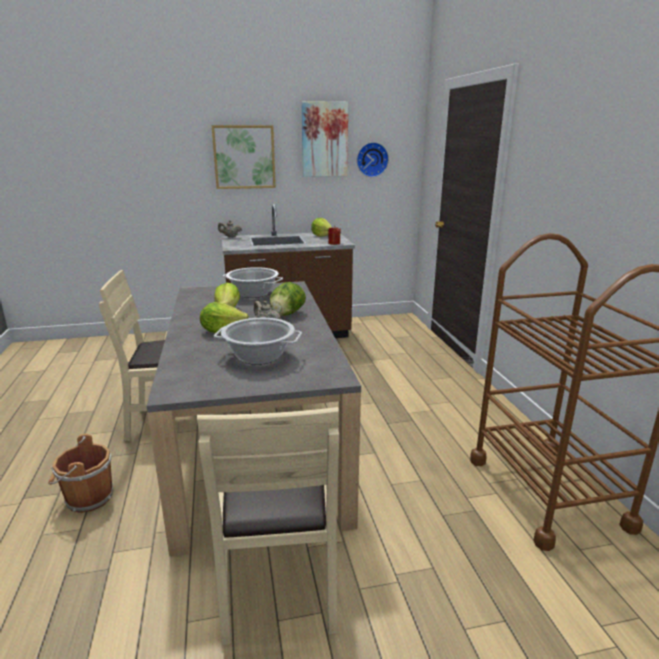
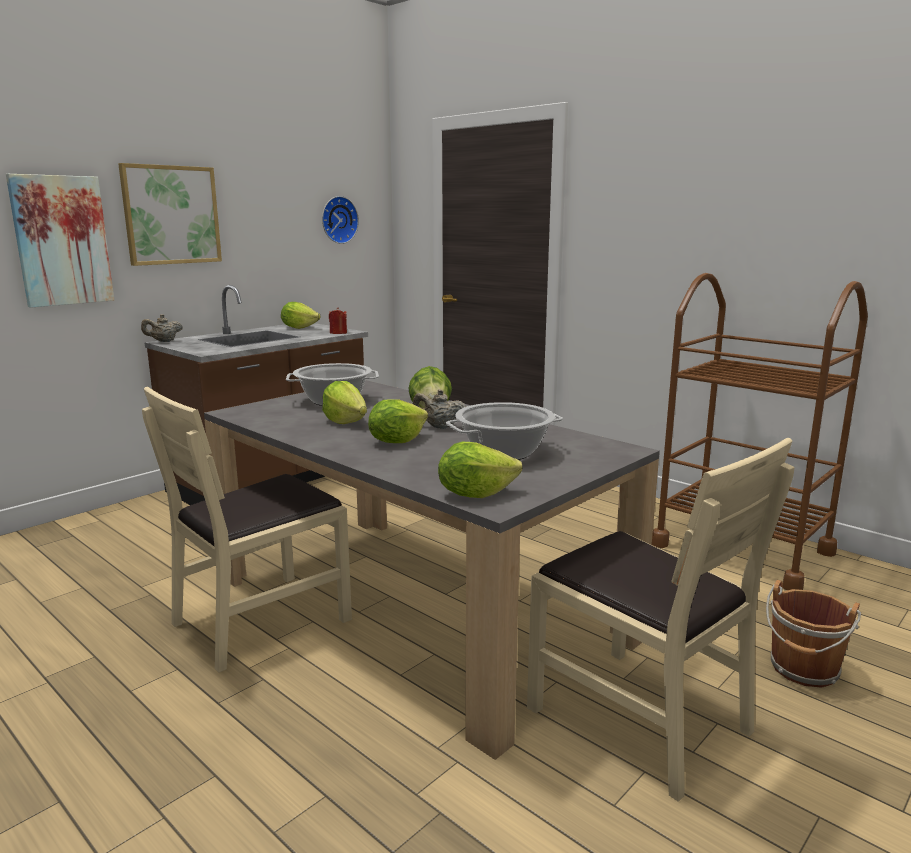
camera: 35 degrees left, 5 degrees down
(87, 498) = (276, 759): brown bucket -> brown bucket (803, 670)
(178, 381) = (475, 494): none -> lettuce
(324, 139) = (279, 191): picture -> picture (62, 241)

